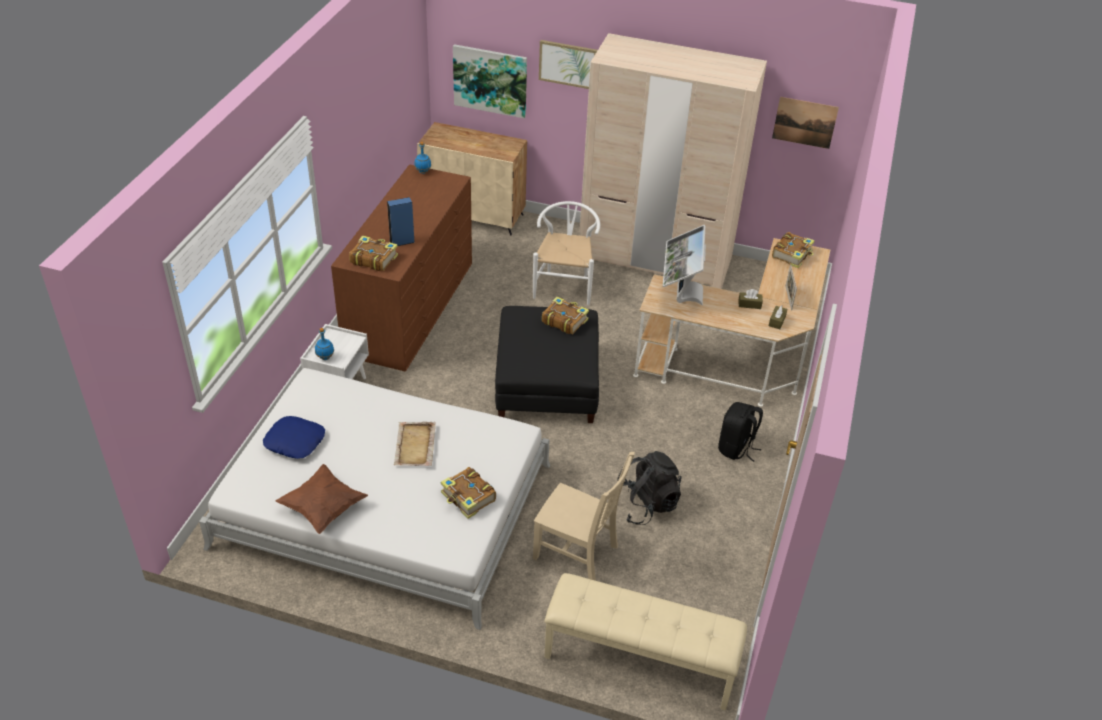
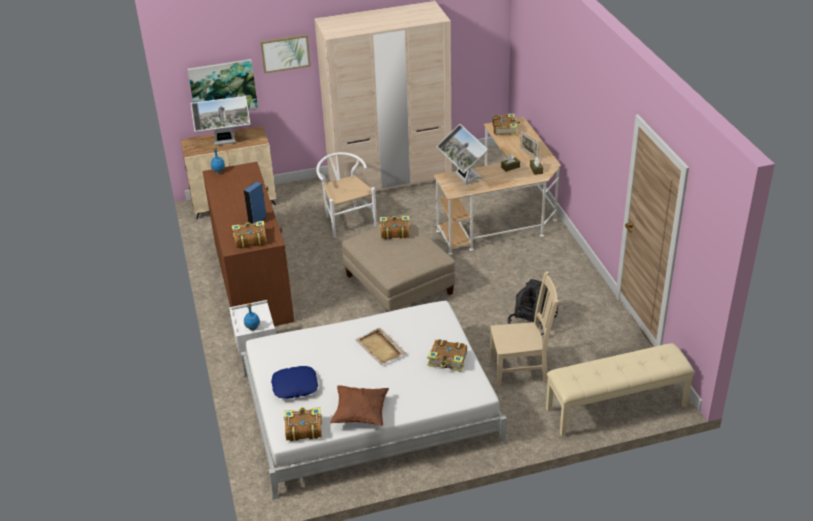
camera: 30 degrees left, 5 degrees down
(256, 492) = (303, 428): none -> book
(470, 144) = (225, 143): none -> monitor
(547, 384) = (399, 284): black ottoman -> beige ottoman
(736, 448) = (552, 266): black backpack -> none
(804, 122) = (469, 37): picture -> none

